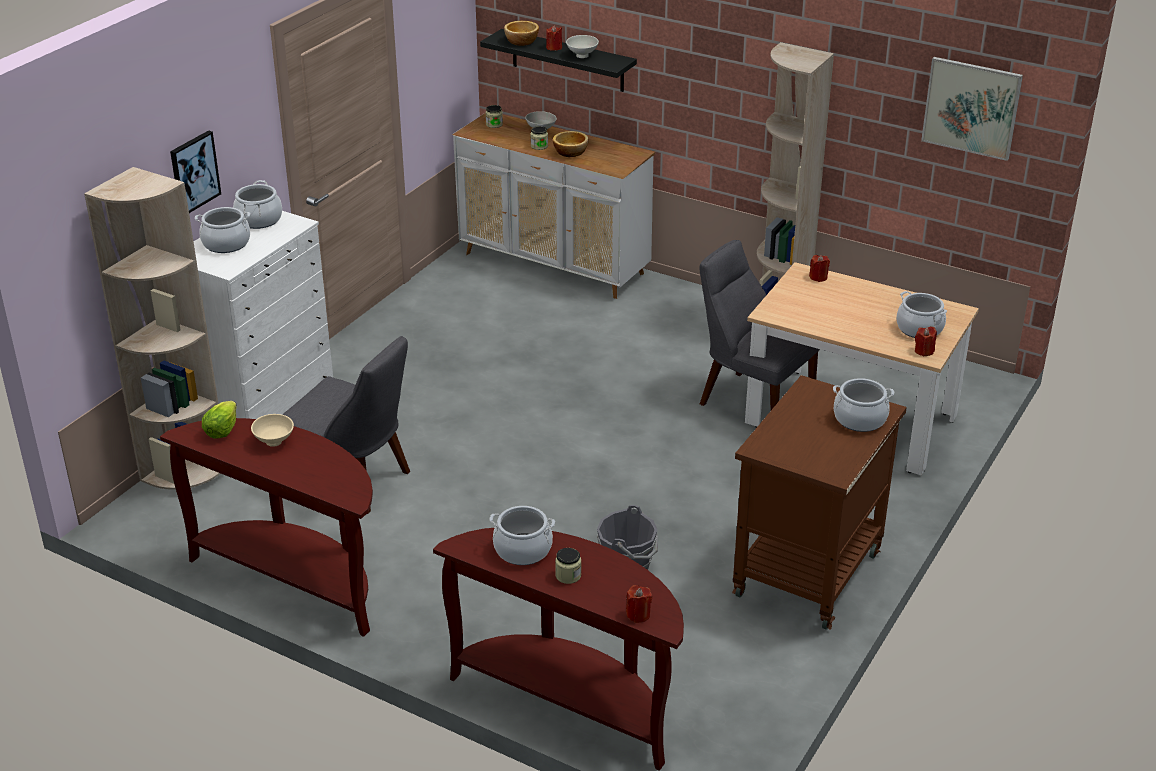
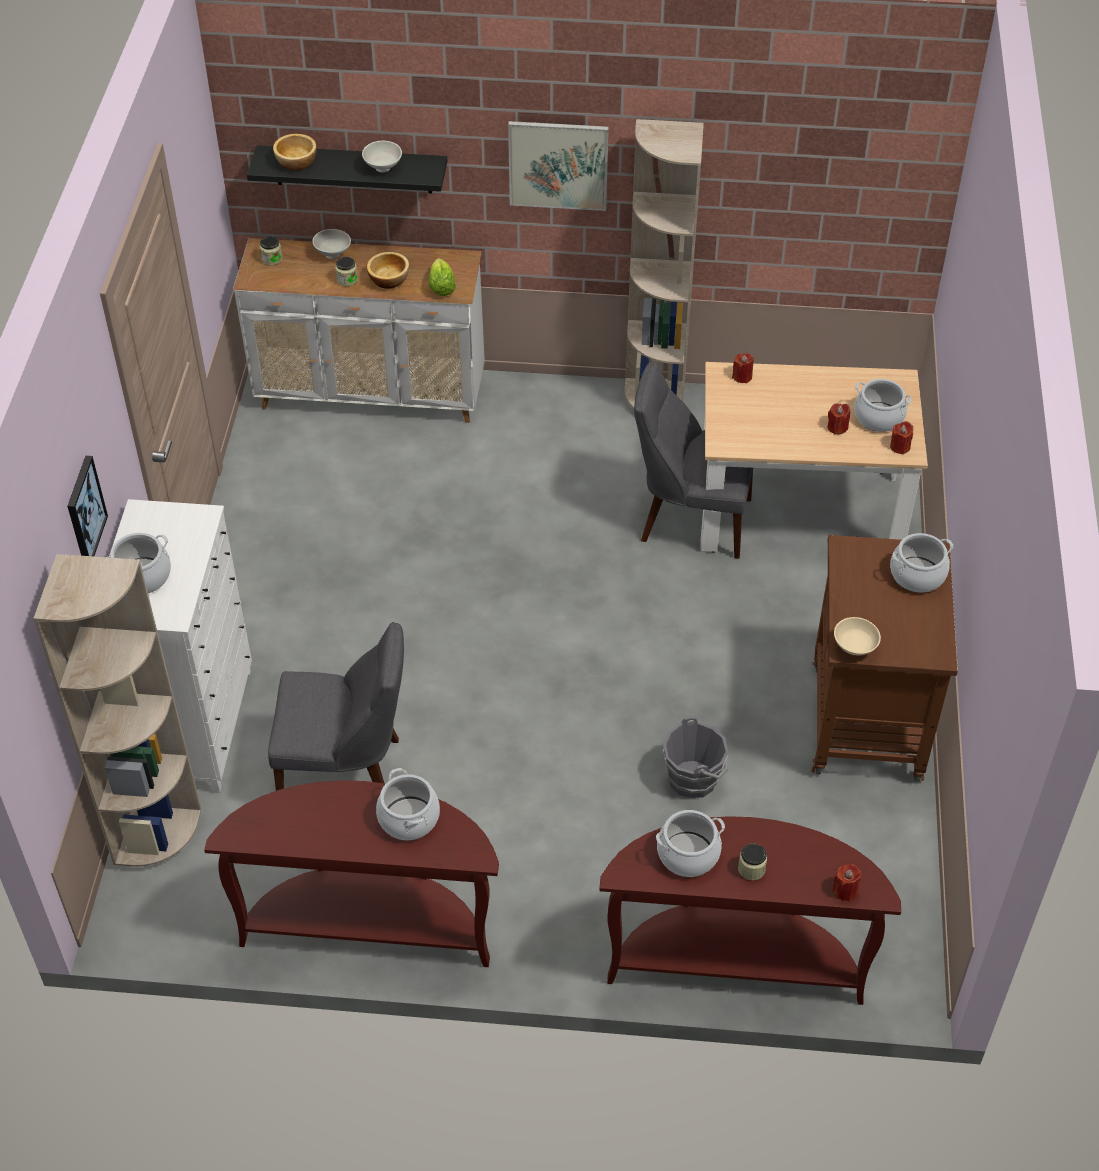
camera: 25 degrees left, 15 degrees up
(221, 431) = (268, 816): lettuce -> lettuce (441, 287)
(258, 220) = (152, 526): cooking pot -> cooking pot (408, 818)
(275, 441) = (338, 809): beige bowl -> beige bowl (855, 647)
(554, 48) = (341, 163): red candle -> red candle (837, 427)
(971, 108) = (866, 154): picture -> picture (558, 165)

